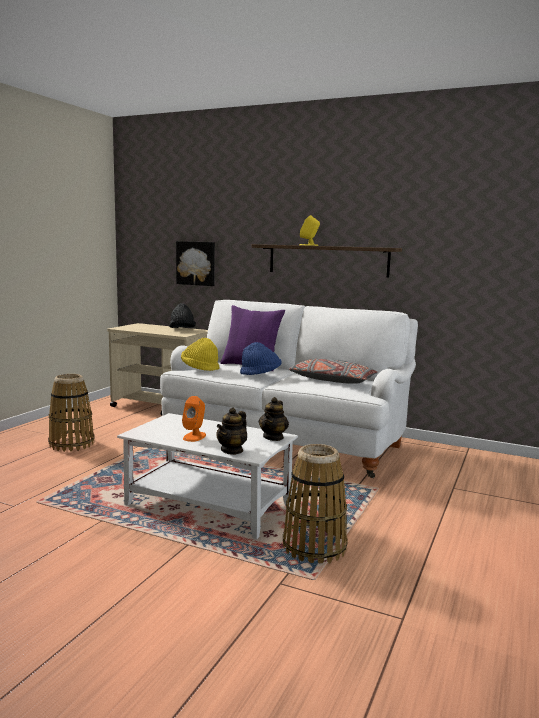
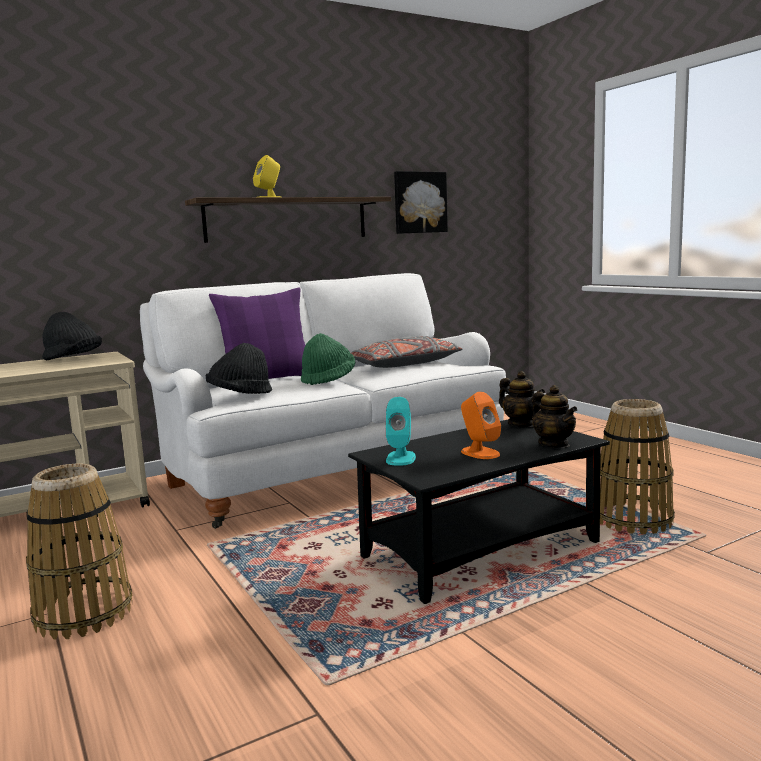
camera: 55 degrees left, 0 degrees up
(167, 423) = (400, 458): none -> turquoise speaker
(196, 263) = (57, 239): picture -> picture (419, 202)
(200, 368) = (240, 395): yellow hat -> black hat
(209, 505) = (481, 549): white coffee table -> black coffee table
(261, 374) = (328, 379): blue hat -> green hat

